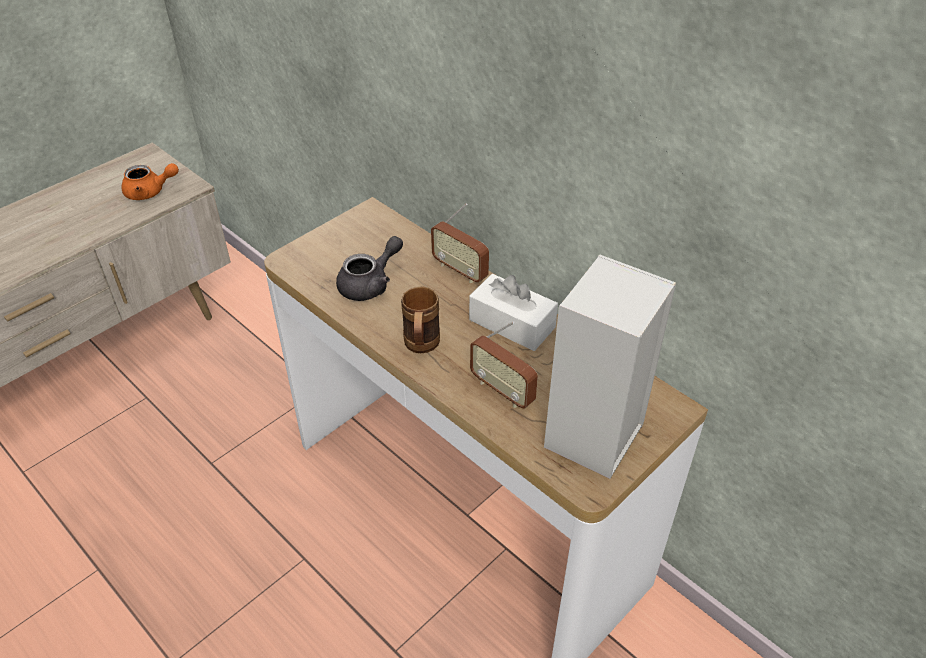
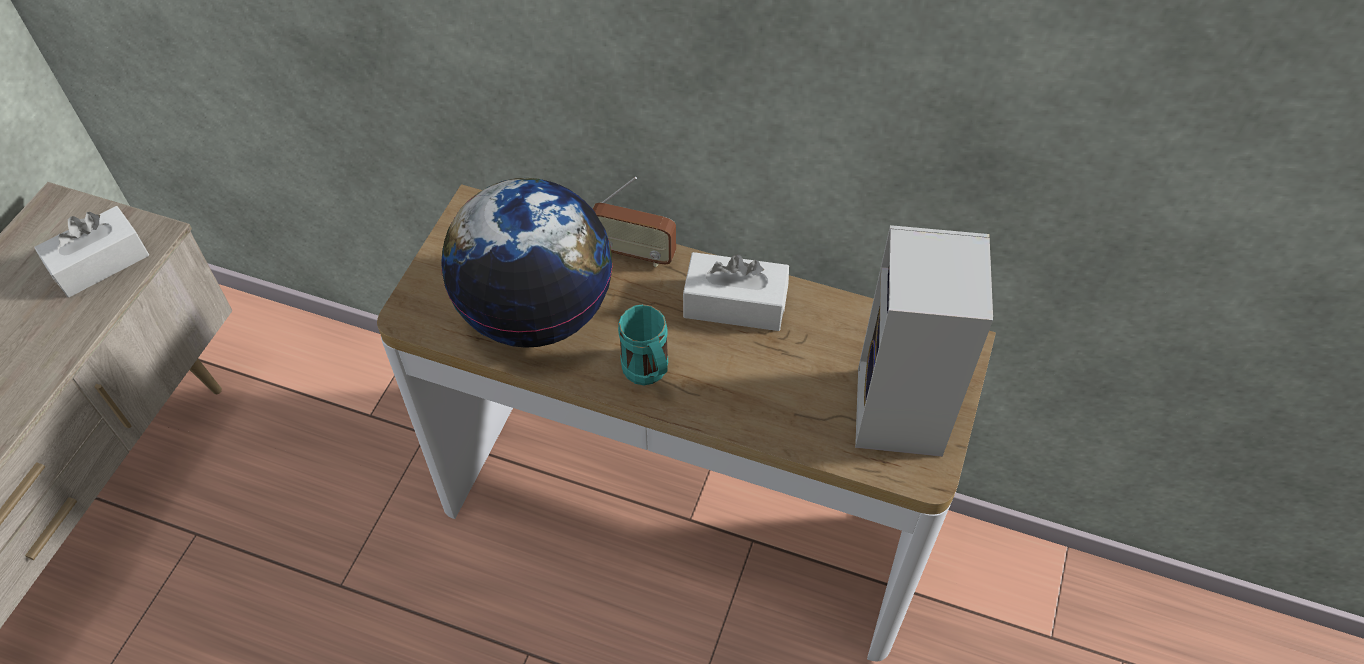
camera: 25 degrees left, 10 degrees up
(150, 192) = (100, 263): orange teapot -> white tissue box
(370, 284) = (536, 312): grey teapot -> globe
(421, 347) = (649, 376): brown mug -> turquoise mug
(502, 390) = (772, 395): radio -> none

